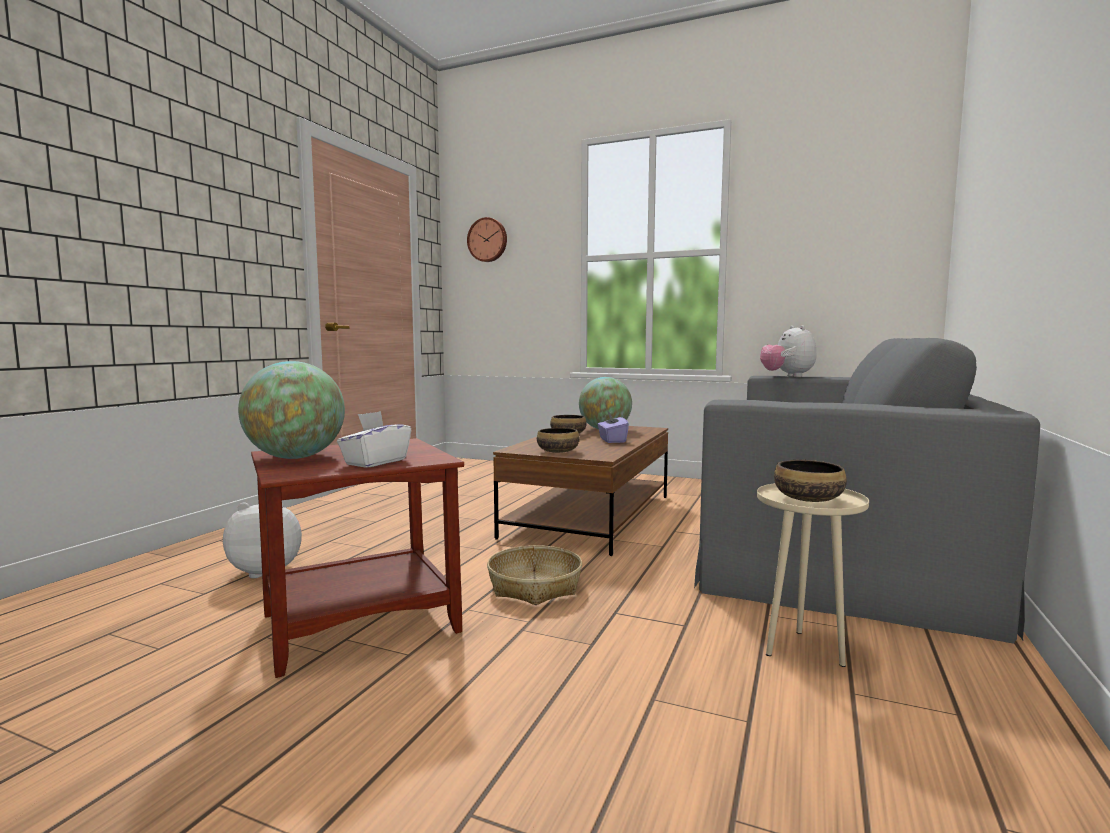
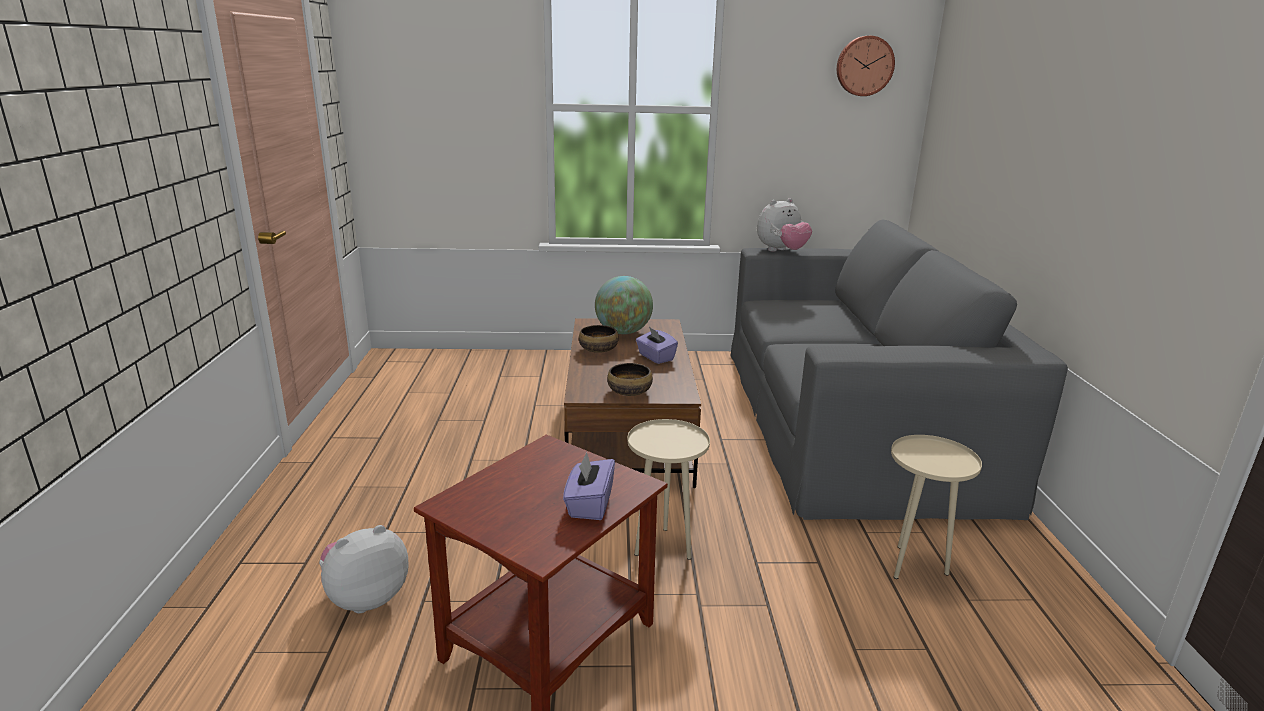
camera: 25 degrees left, 15 degrees up
(295, 457) = (492, 513): globe -> none
(375, 462) = (589, 504): white tissue box -> purple tissue box
(488, 240) = (411, 71): wall clock -> wall clock (864, 66)
(535, 586) = (663, 547): basket -> beige side table
(787, 376) = (781, 251): plush toy -> plush toy turned 90 degrees counterclockwise
(808, 499) = (933, 457): bowl -> none

